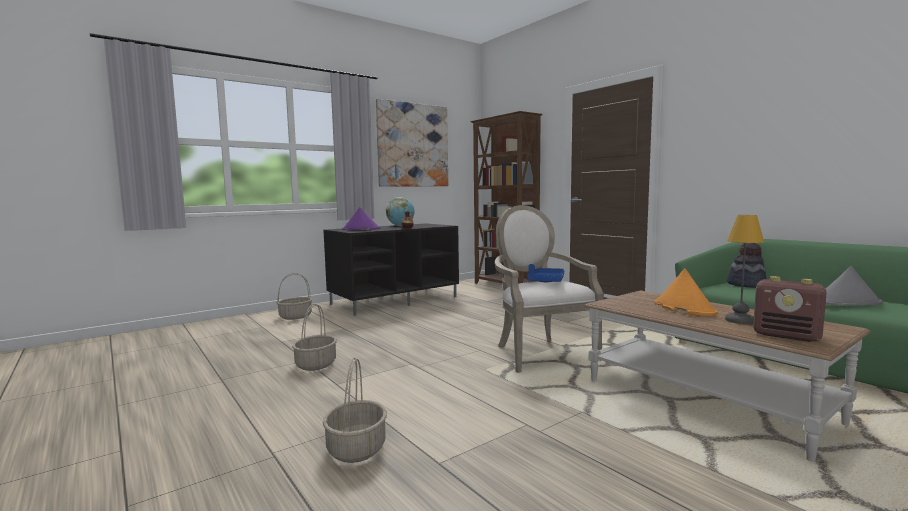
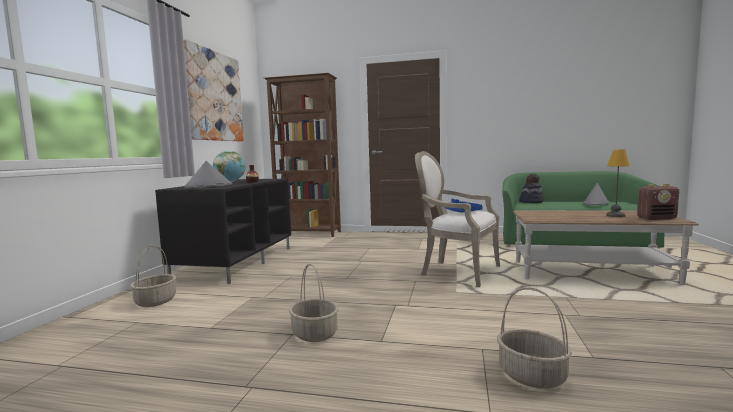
camera: 40 degrees left, 0 degrees up
(361, 229) = (208, 186): purple hat -> grey hat
(683, 308) = (573, 215): orange hat -> none

